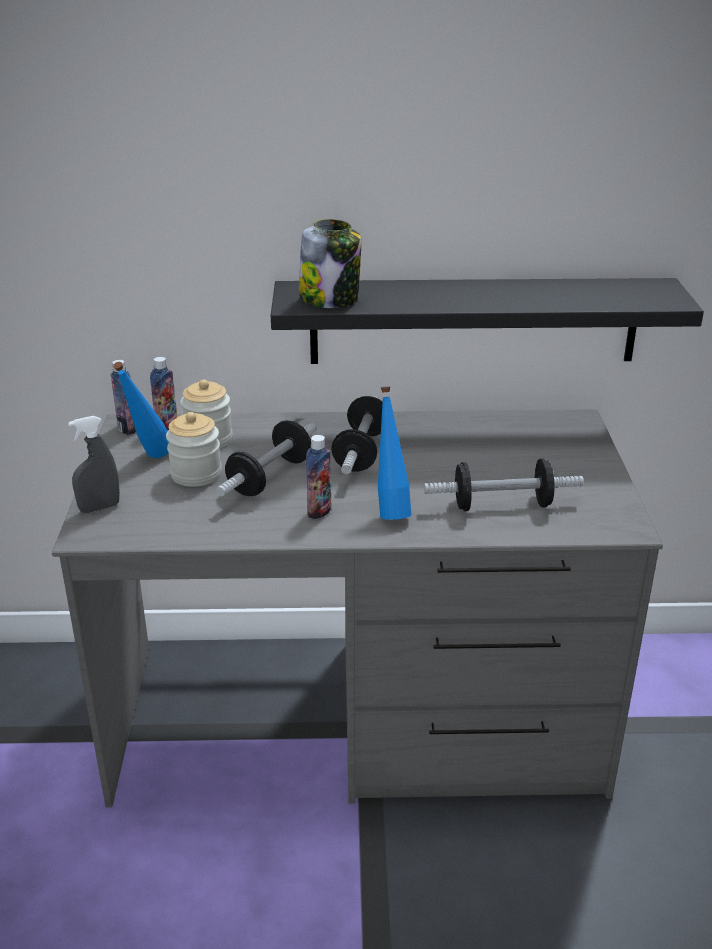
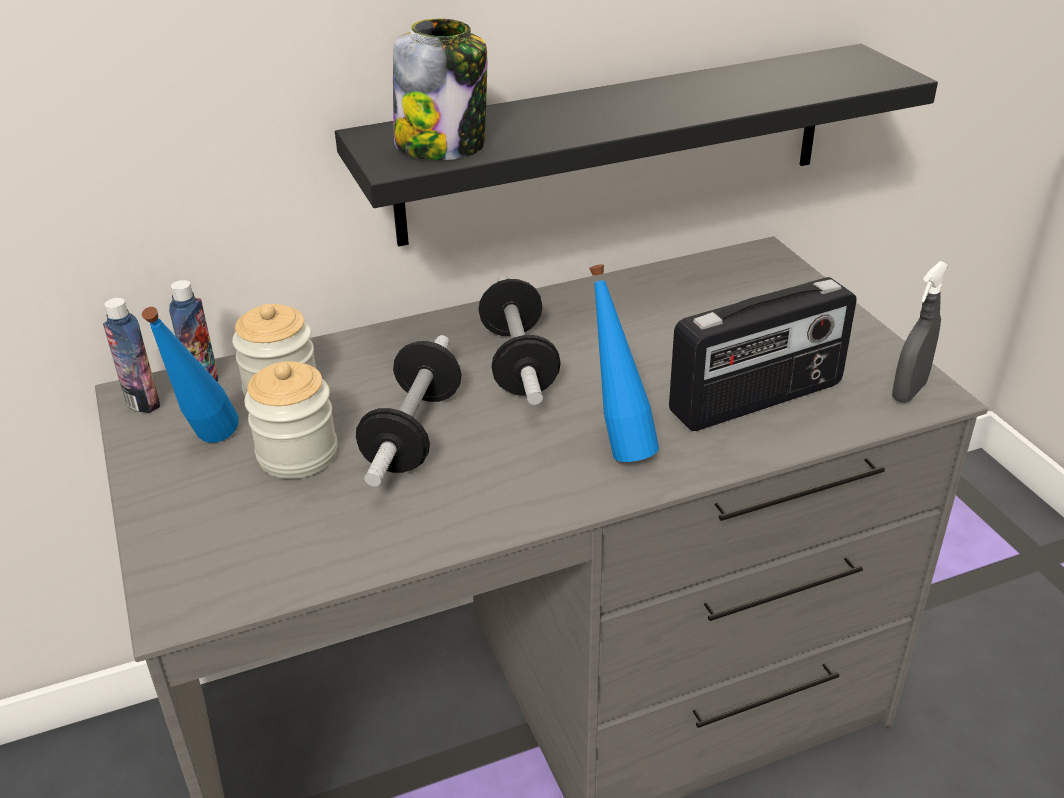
camera: 20 degrees left, 5 degrees up
(99, 508) = (174, 552): grey spray bottle -> grey spray bottle (909, 391)
(319, 511) = (520, 471): bottle -> none
(502, 505) = (757, 399): dumbbell -> radio

